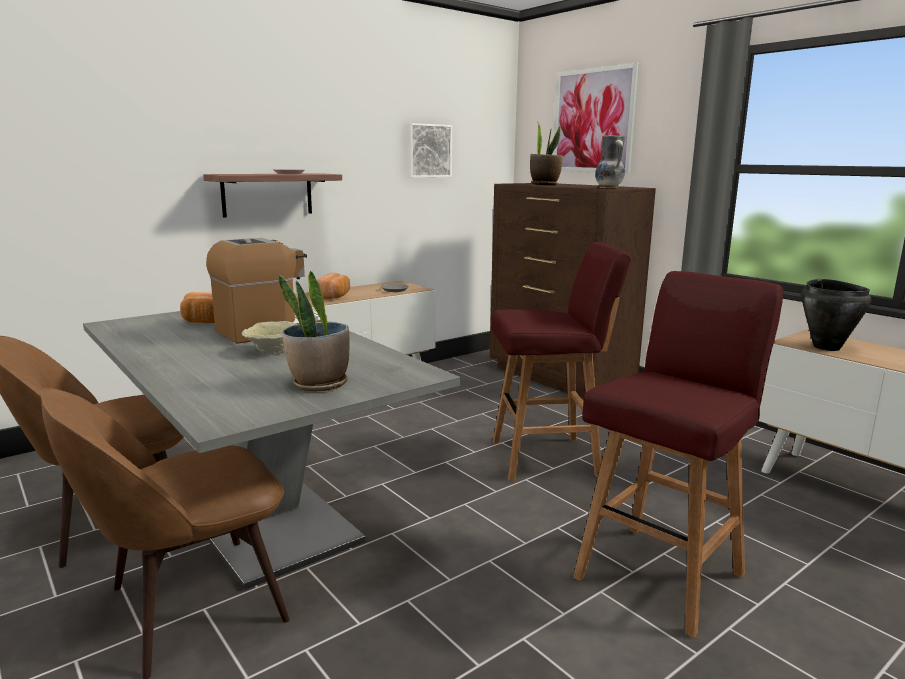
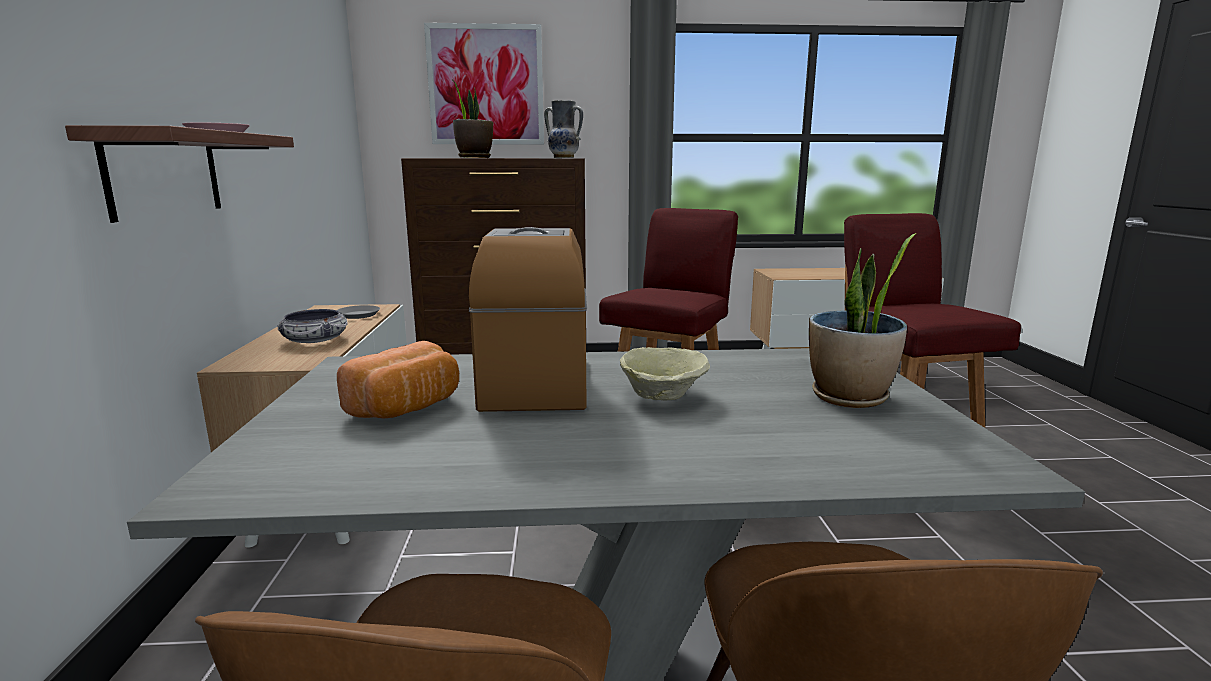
camera: 55 degrees left, 0 degrees up
(335, 296) = (315, 340): bread -> bowl
(428, 151) = (305, 110): picture -> none
(826, 347) = (802, 275): black cooking pot -> none

